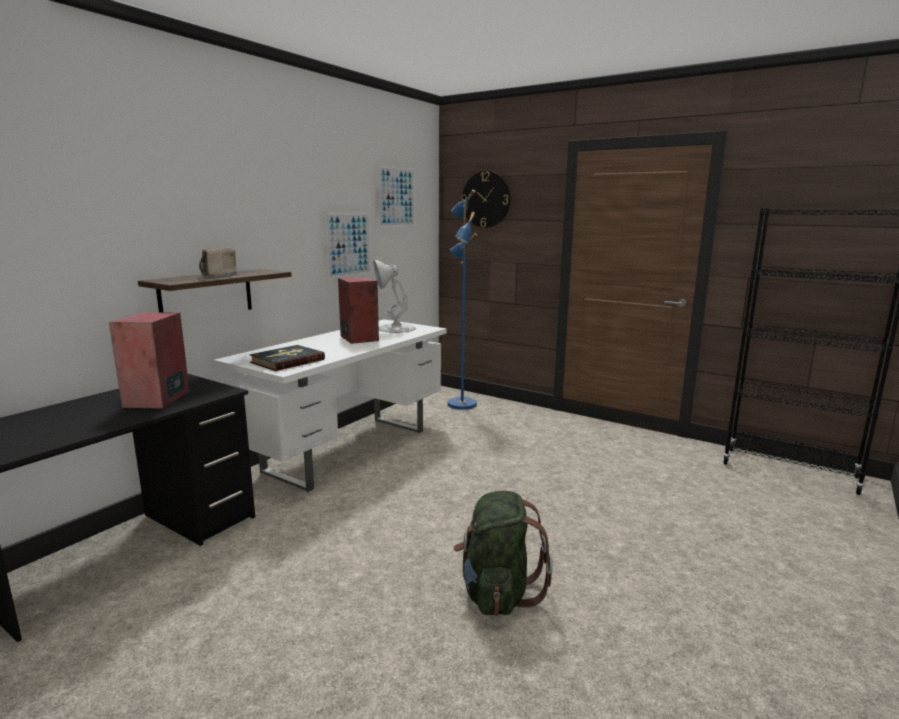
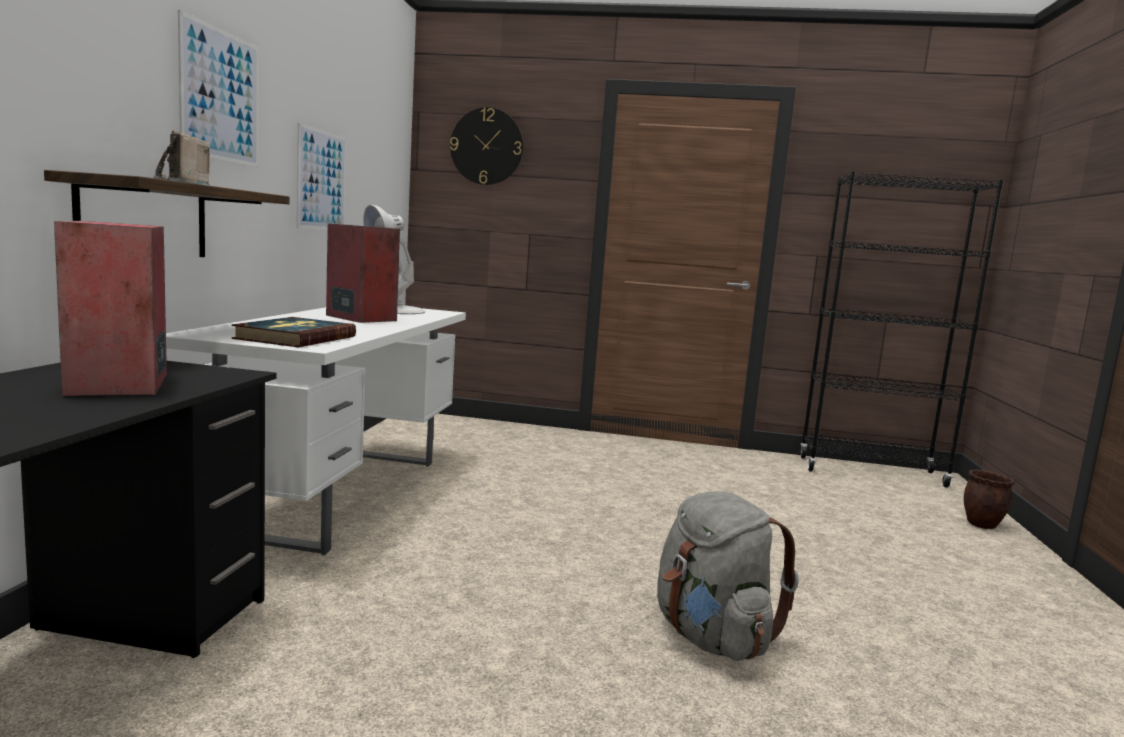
camera: 25 degrees left, 5 degrees down
(397, 197) = (373, 125): picture -> picture (221, 96)
(461, 404) = (455, 430): blue floor lamp -> none
(497, 593) = (711, 637): green backpack -> grey backpack
(855, 538) = (982, 525): none -> brown planter

